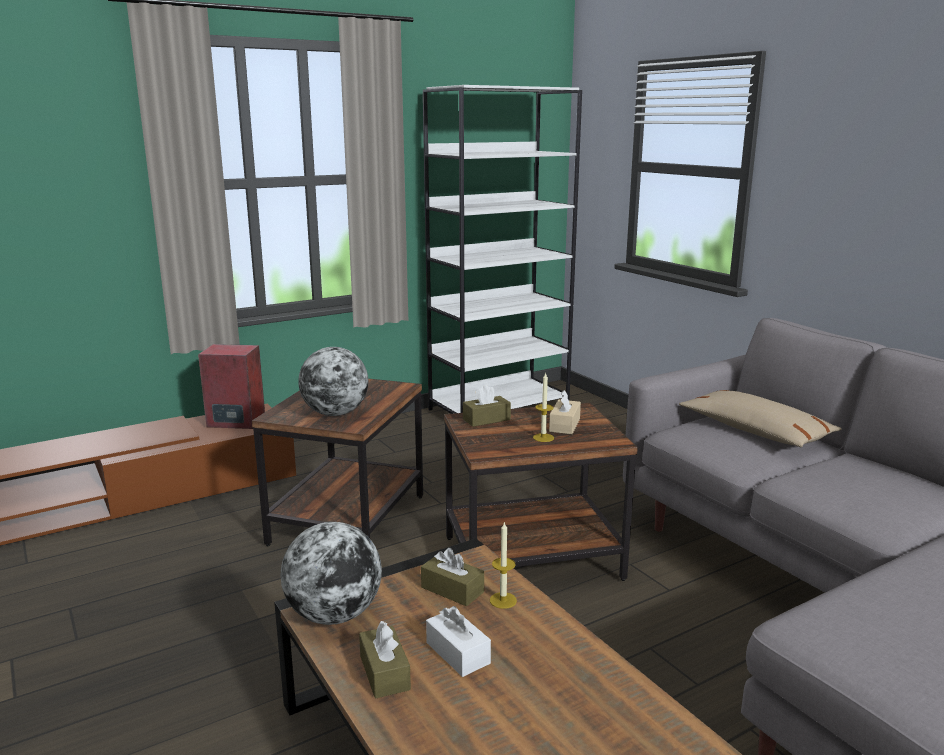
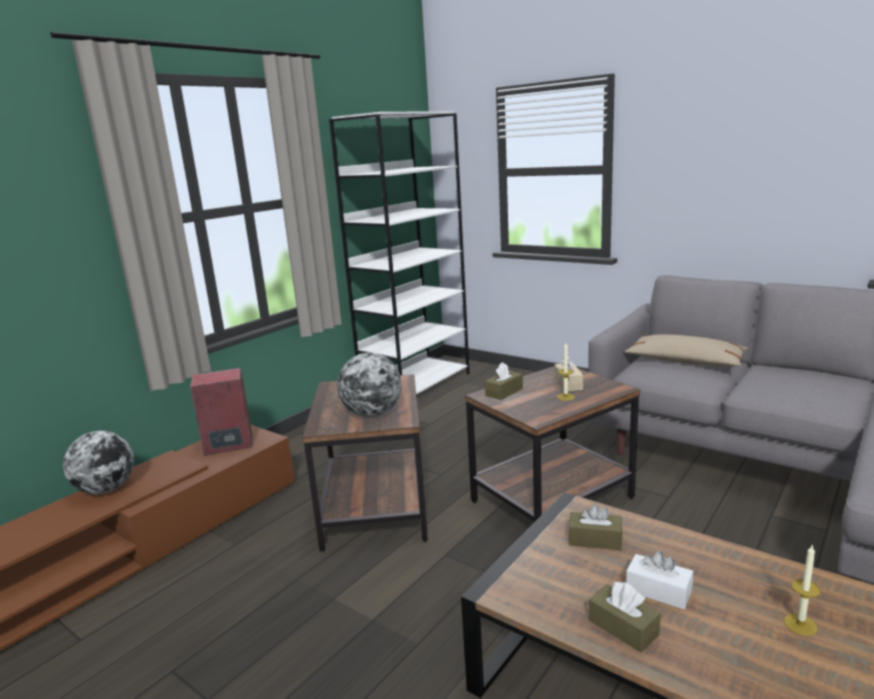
camera: 20 degrees left, 0 degrees up
(334, 615) = (526, 591): globe -> globe (106, 489)
(503, 600) = (641, 536): candle -> candle (800, 624)

